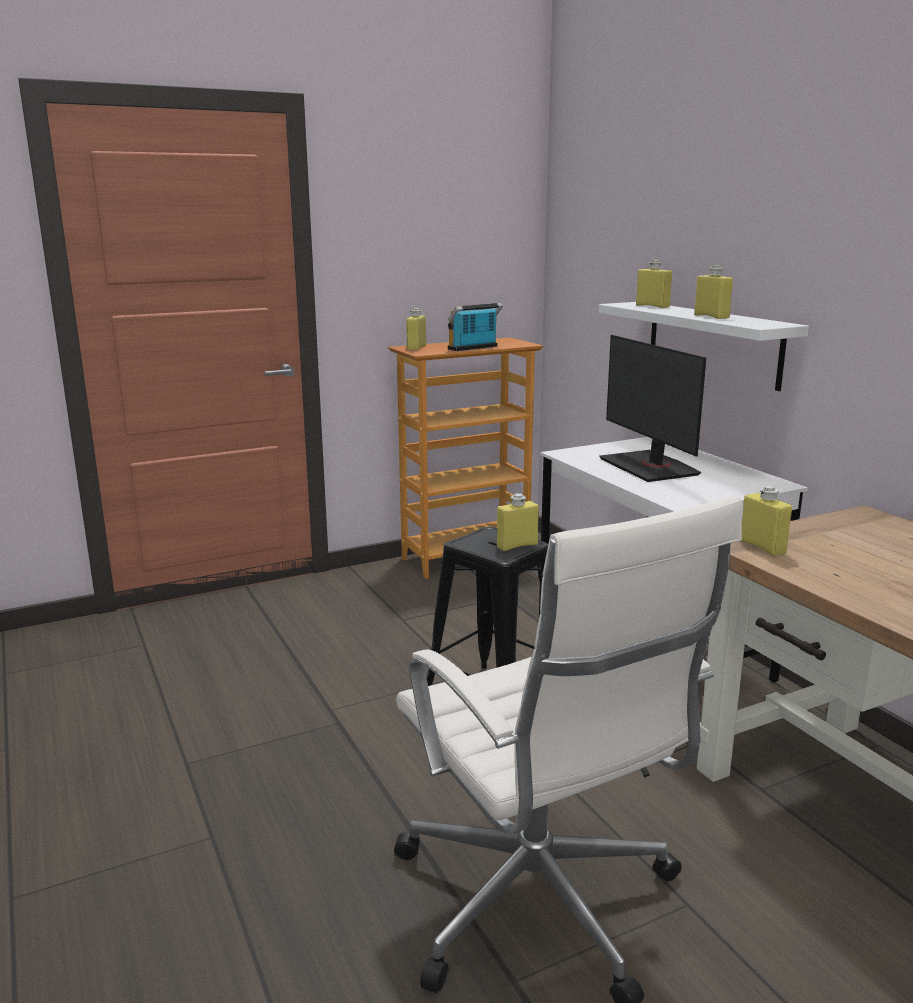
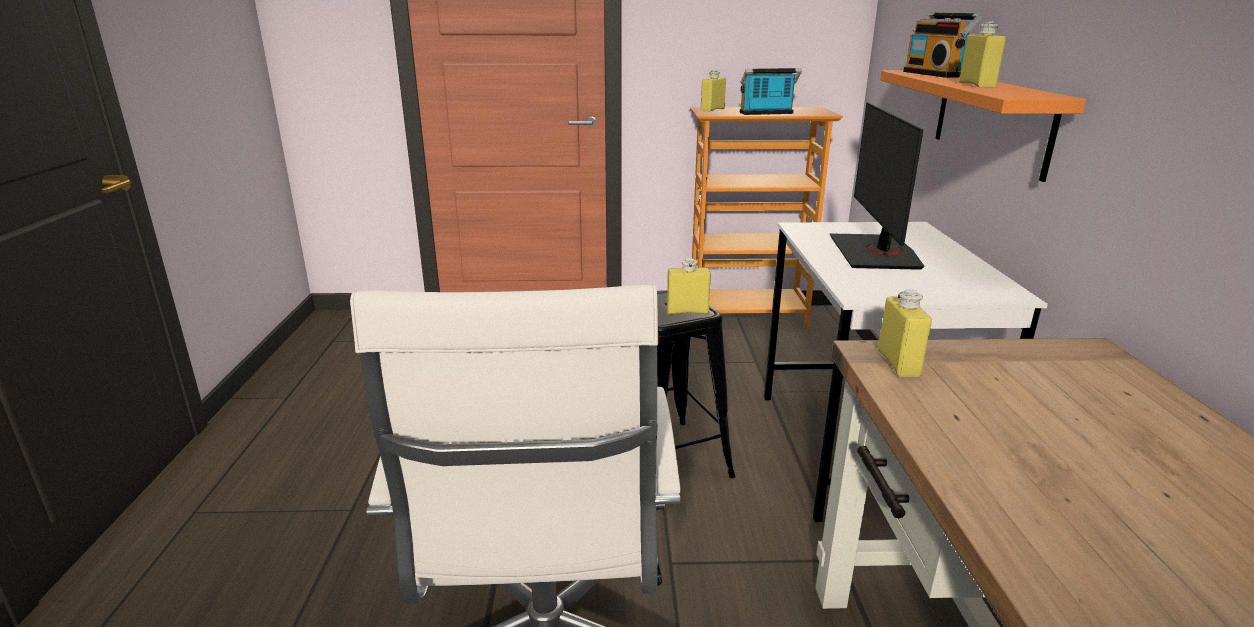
camera: 25 degrees right, 5 degrees up
(652, 306) = (935, 74): yellow bottle -> radio
(712, 343) = (991, 120): white shelf -> orange shelf

